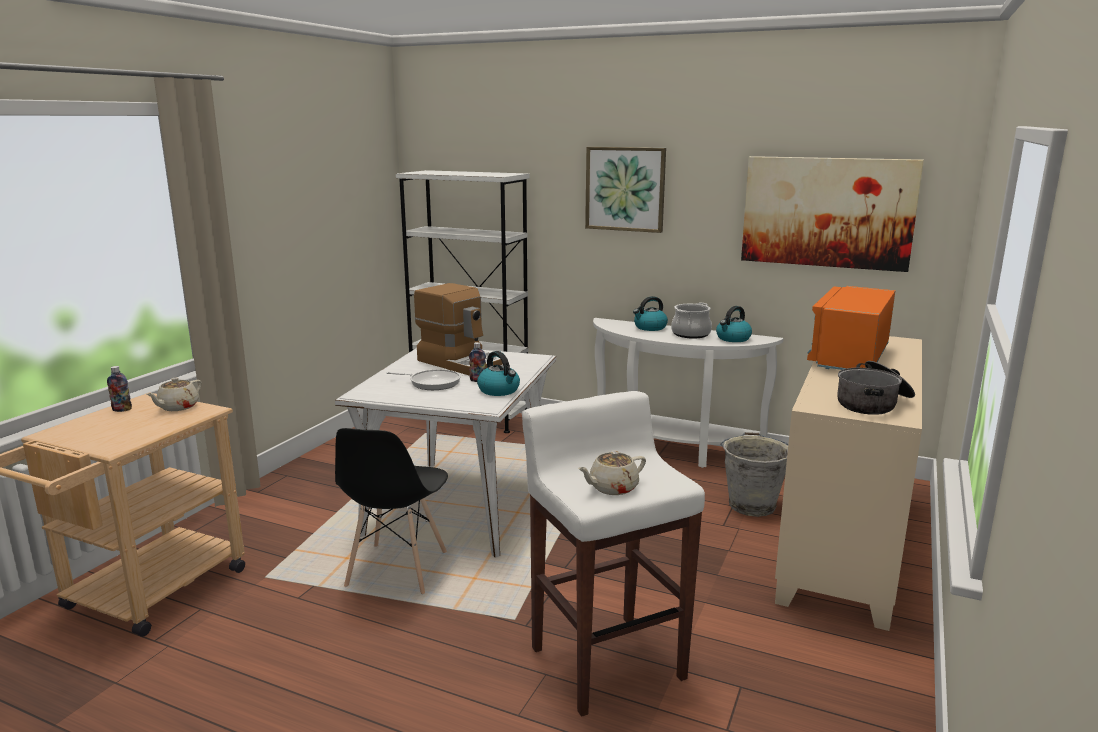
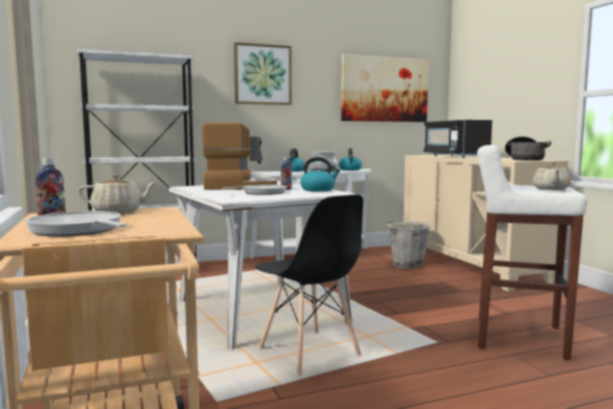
camera: 45 degrees left, 10 degrees down
(92, 429) = (78, 230): none -> frying pan
(178, 407) = (118, 212): beige teapot -> beige teapot turned 75 degrees counterclockwise
(849, 358) = (454, 156): orange microwave -> black microwave

